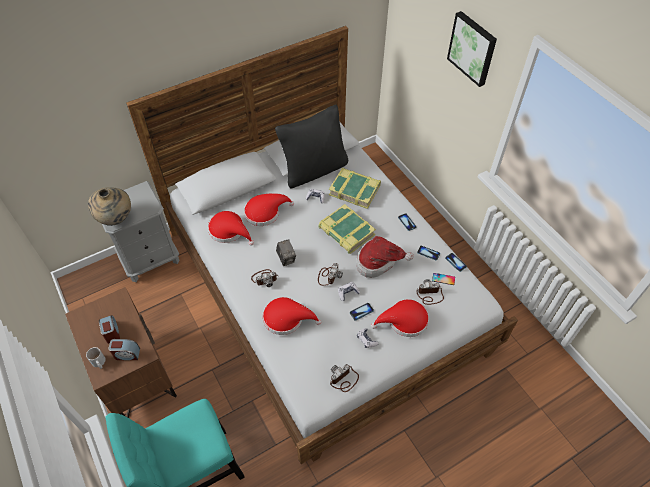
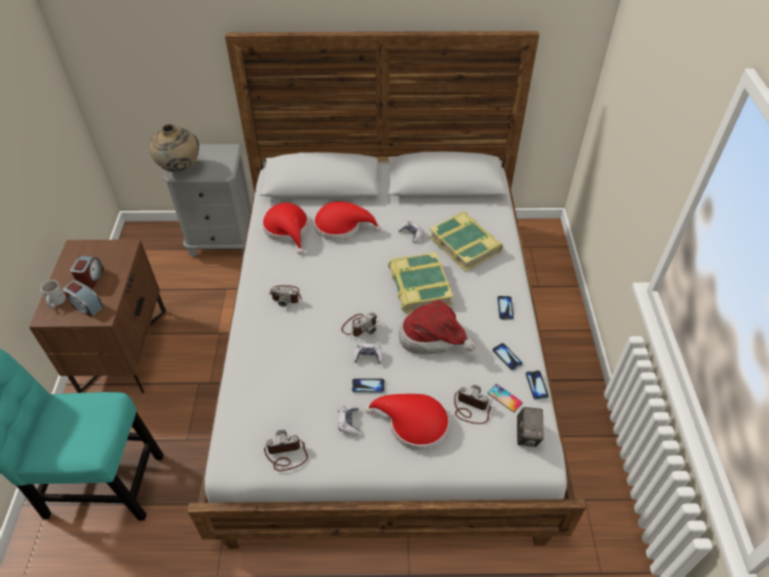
camera: 30 degrees right, 5 degrees down
(286, 258) = (326, 285): camera -> camera (527, 435)
(287, 318) = (274, 350): red hat -> none
(314, 170) = (432, 203): black pillow -> none
(473, 48) = (676, 88): picture -> none

